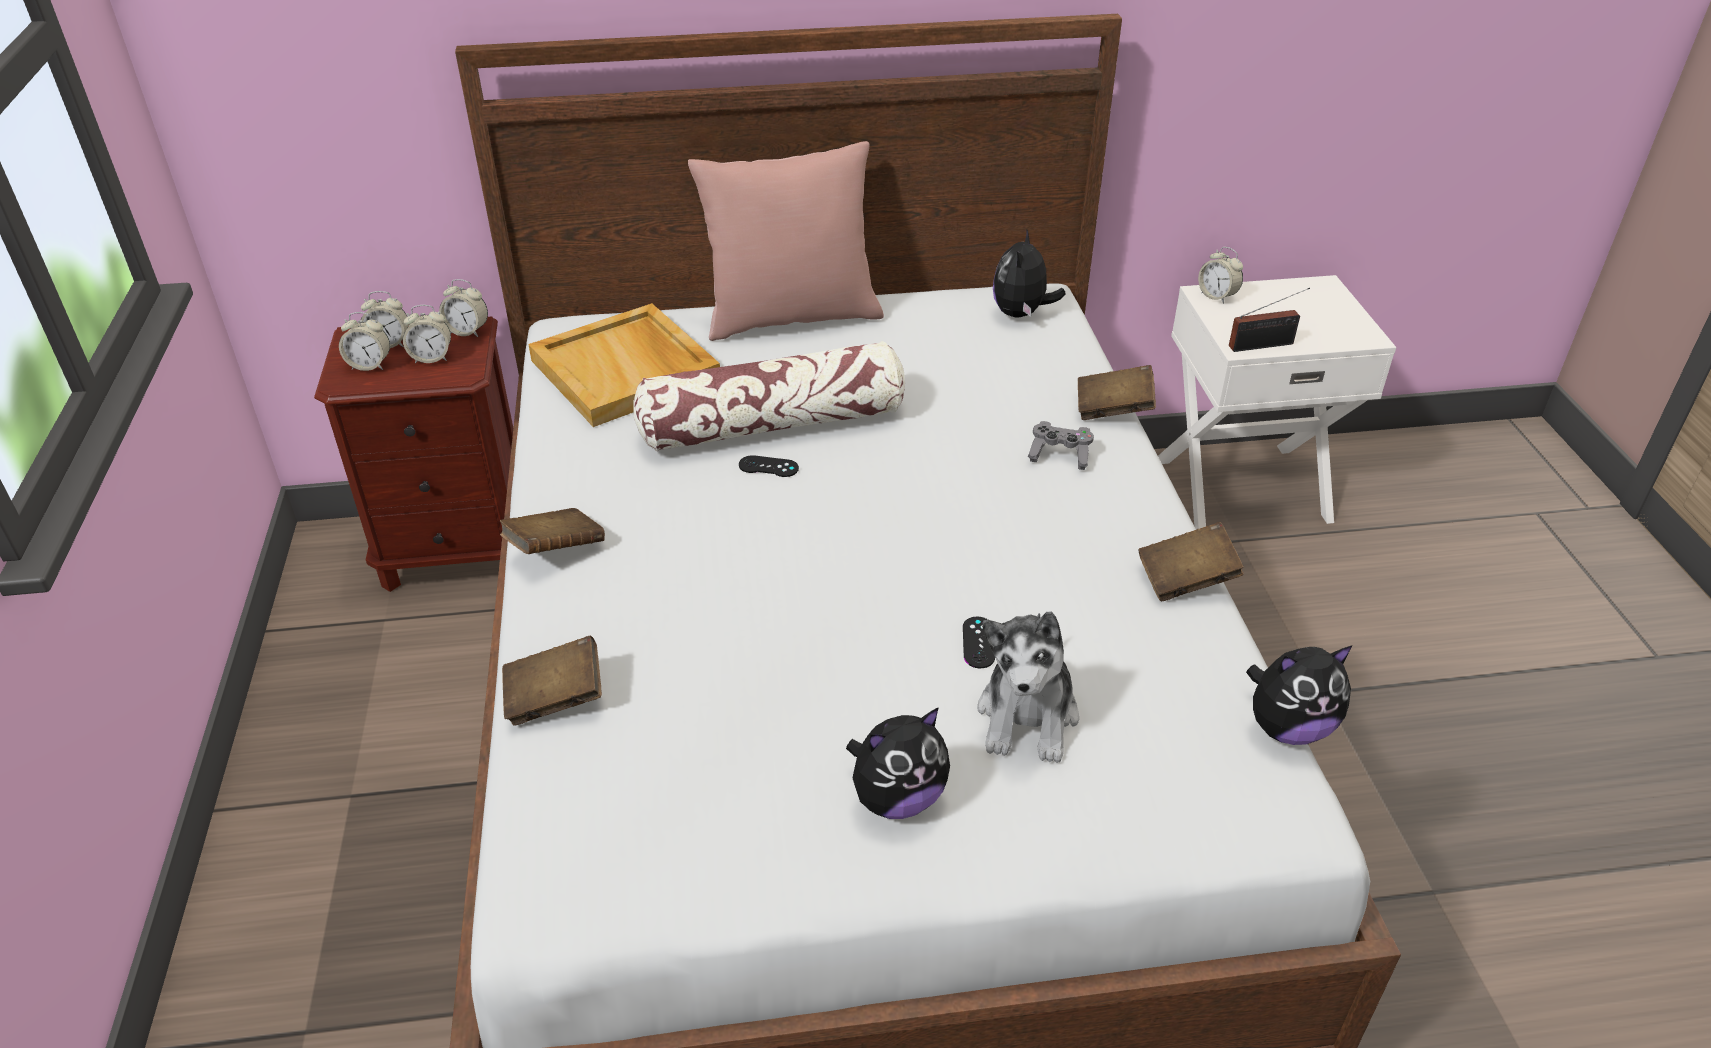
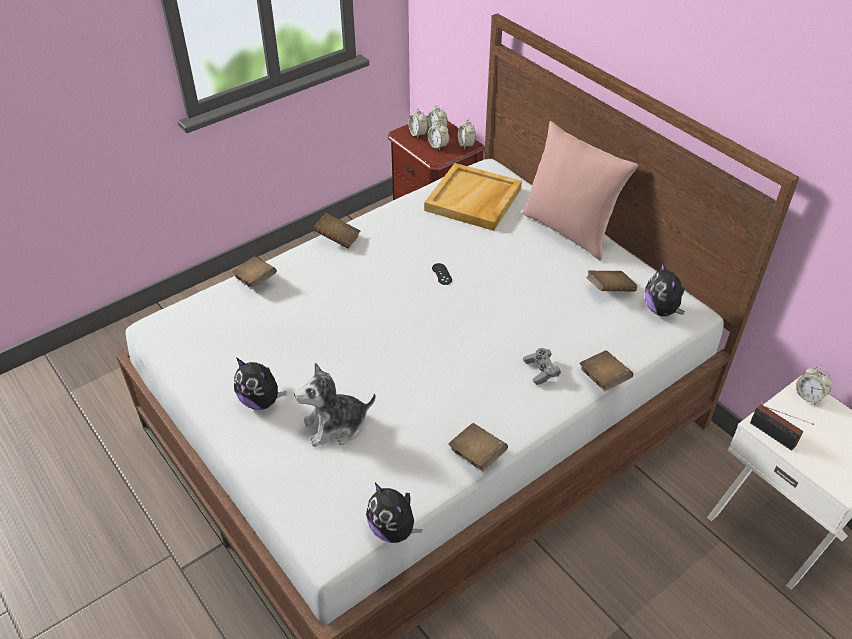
camera: 60 degrees right, 5 degrees up
(773, 424) = (475, 262): pillow -> none
(947, 336) = (609, 290): none -> brown book
(978, 642) = (373, 392): black game controller -> none
(1021, 314) = (661, 310): plush toy -> plush toy turned 90 degrees counterclockwise
(1217, 296) = (808, 396): alarm clock -> alarm clock turned 60 degrees counterclockwise

